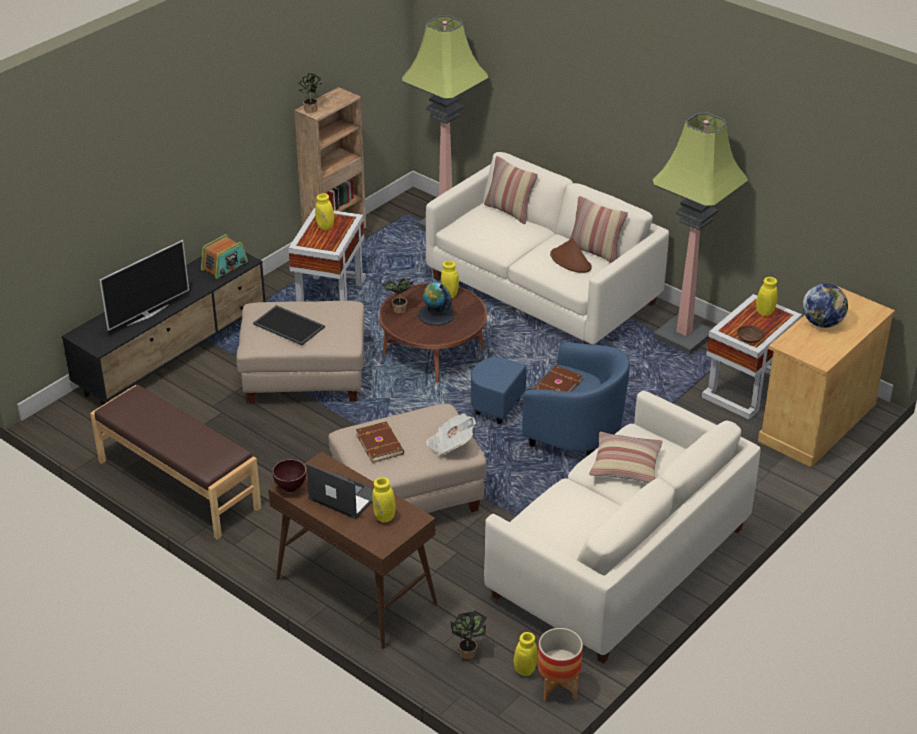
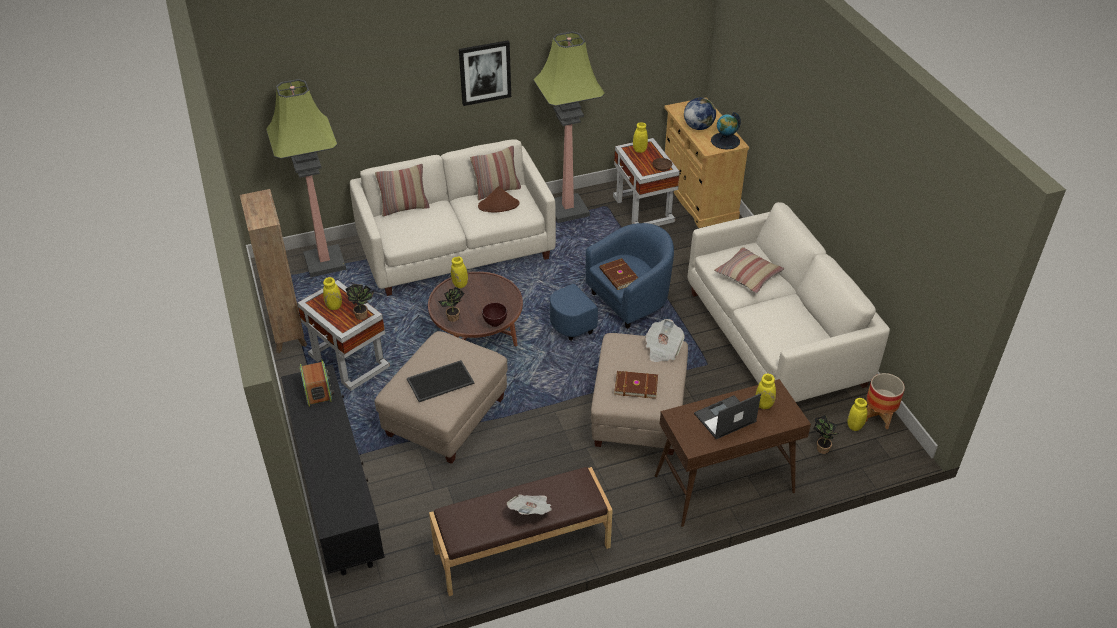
camera: 60 degrees left, 5 degrees up
(147, 315) = (343, 466): television -> none
(170, 438) = (531, 511): none -> newspaper
(290, 488) = (695, 445): brown bowl -> brown bowl (494, 323)
(312, 110) = (261, 221): potted plant -> potted plant (363, 315)
(436, 315) = (478, 301): globe -> globe (725, 141)
(647, 120) = (485, 72): none -> picture

